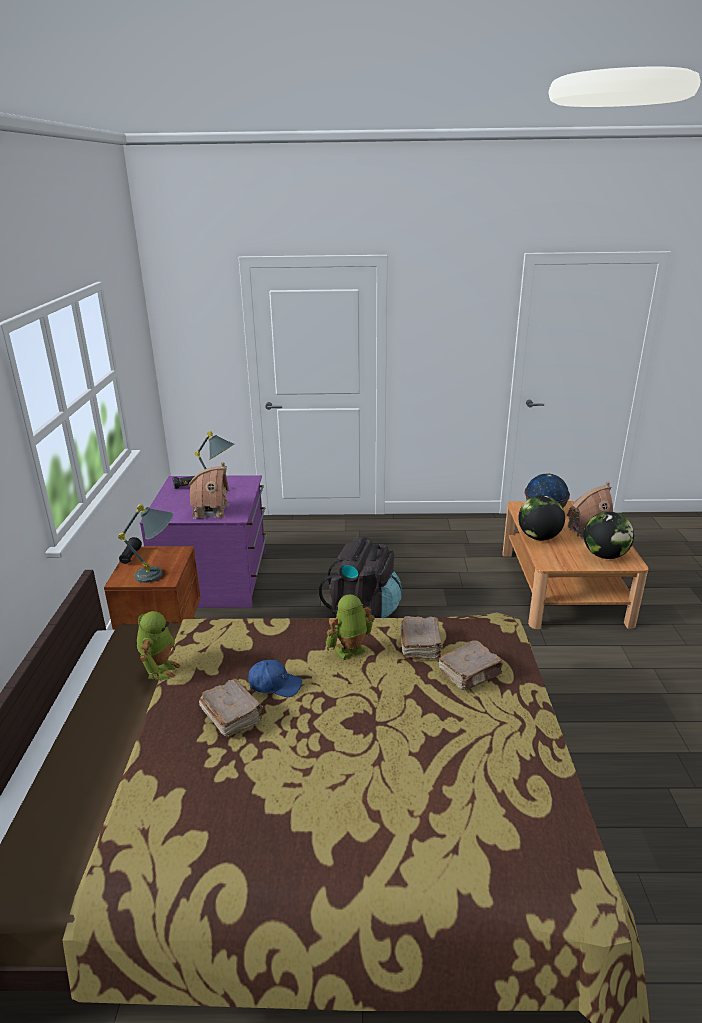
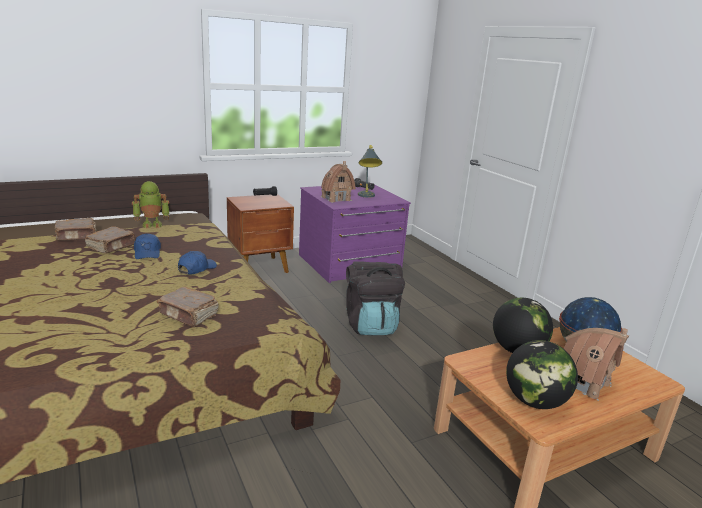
camera: 60 degrees right, 5 degrees down
(159, 574) = (250, 205): grey table lamp -> none
(350, 652) = (196, 269): toy robot -> blue cap
(421, 645) = (220, 291): brown book -> brown book (77, 236)

